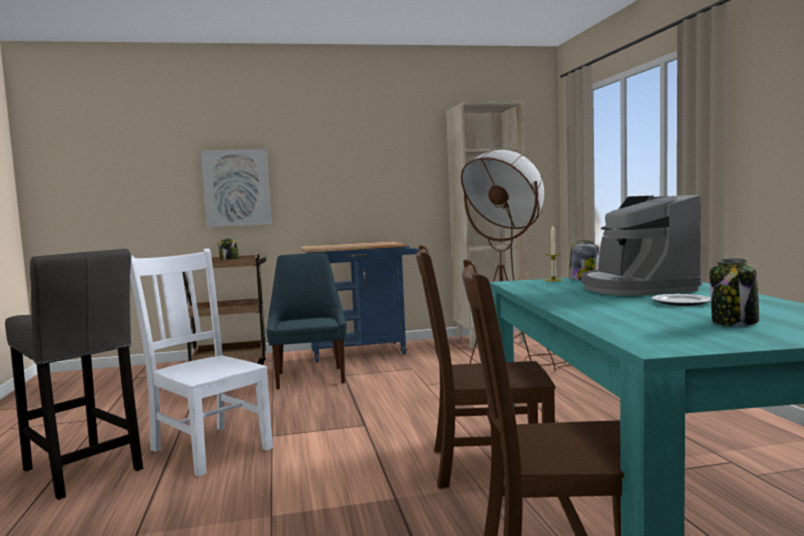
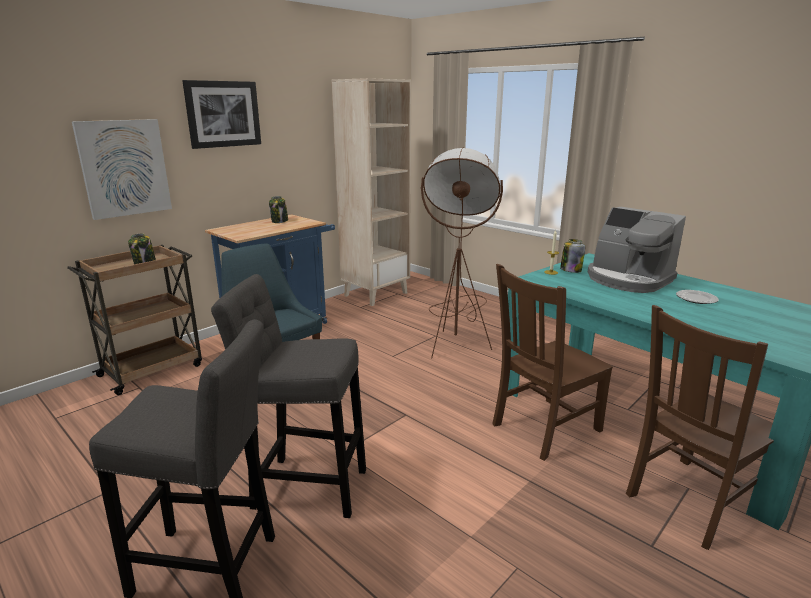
camera: 35 degrees left, 15 degrees up
(209, 448) = (304, 486): white chair -> grey stool
(328, 145) = (223, 114): none -> picture
(734, 322) = (772, 322): jar -> jar (279, 221)

